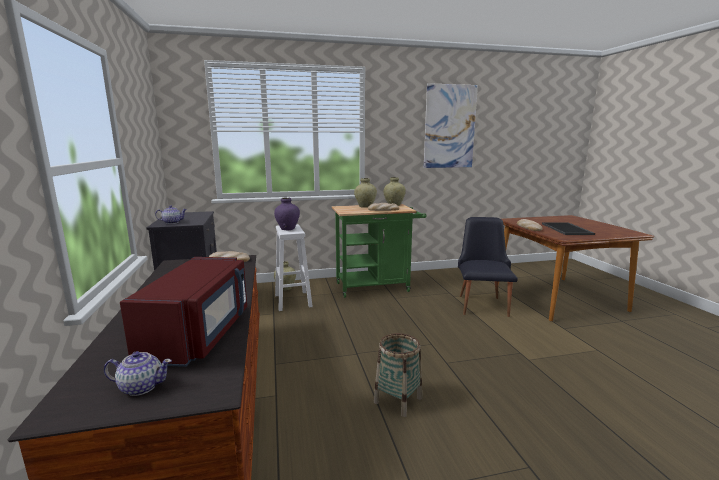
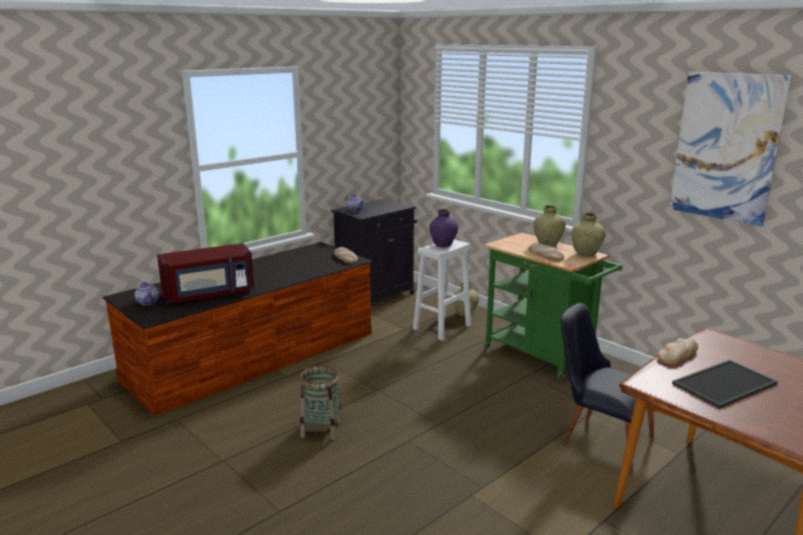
camera: 60 degrees right, 5 degrees up
(482, 303) = (599, 439): black chair -> black chair turned 120 degrees counterclockwise

